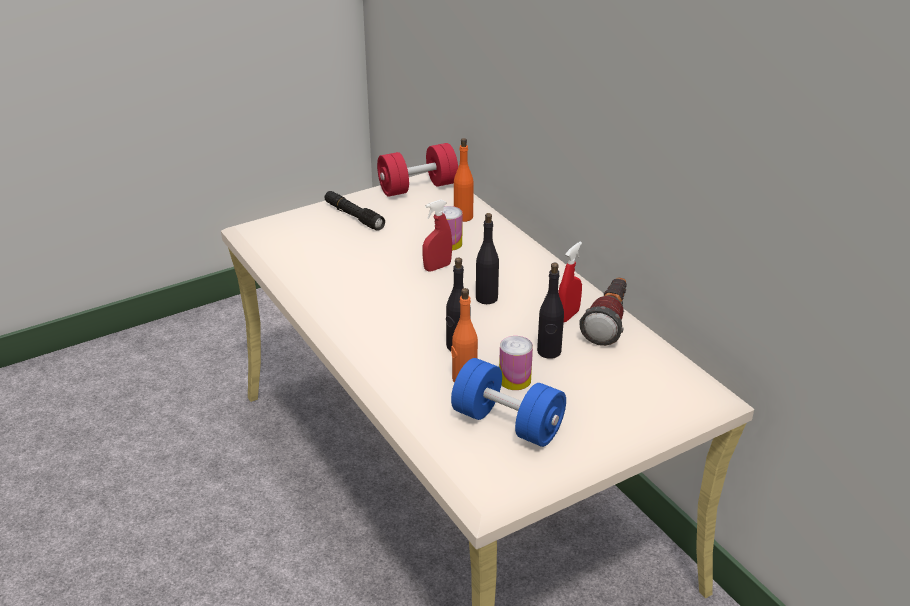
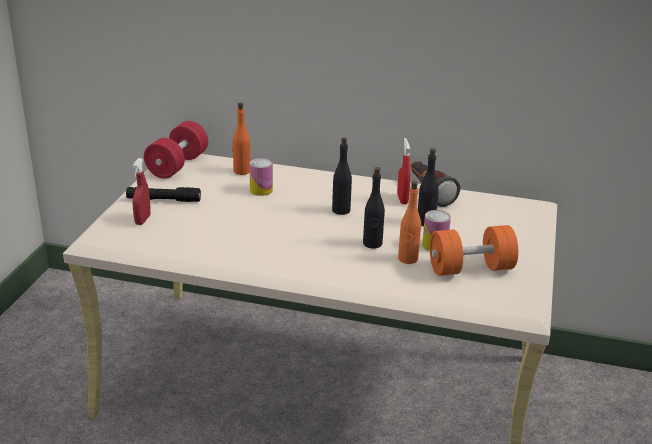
camera: 45 degrees left, 5 degrees down
(437, 267) = (279, 206): red spray bottle -> red spray bottle (142, 220)
(507, 423) = (470, 269): blue dumbbell -> orange dumbbell

